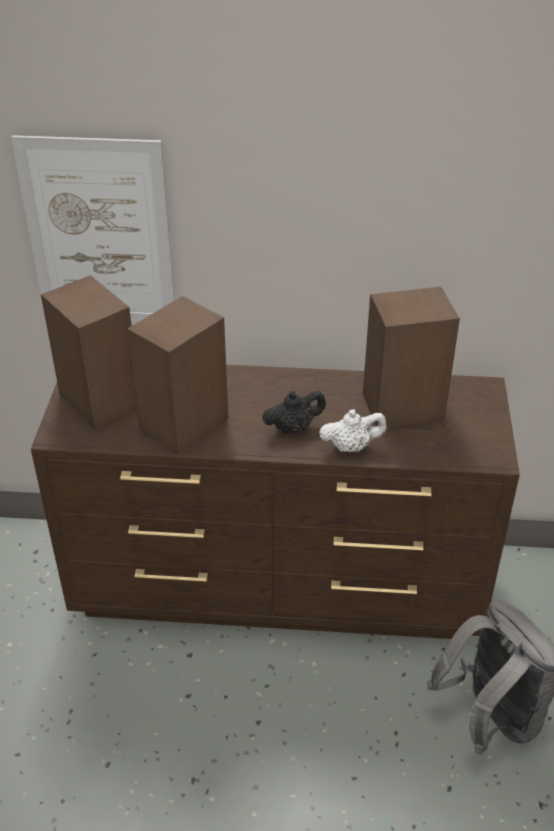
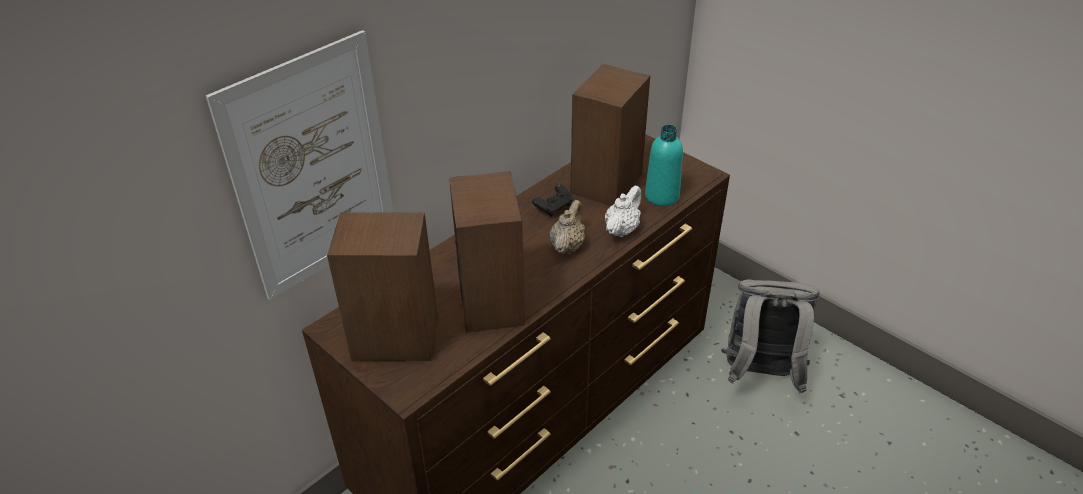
camera: 50 degrees left, 0 degrees up
(293, 428) = (567, 246): black teapot -> beige teapot
(332, 395) = (554, 207): none -> black game controller
(427, 447) = (662, 196): none -> turquoise bottle

